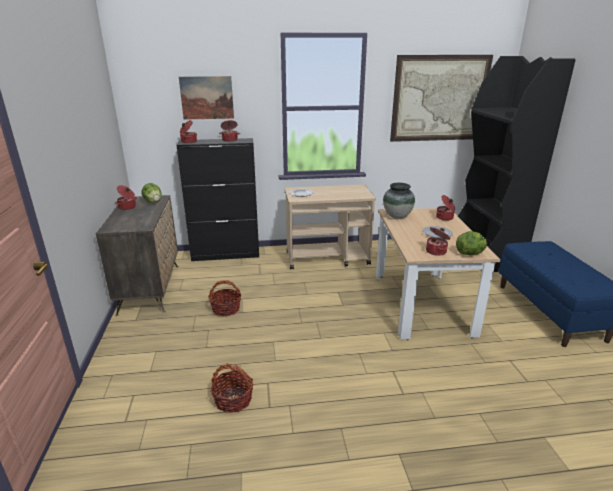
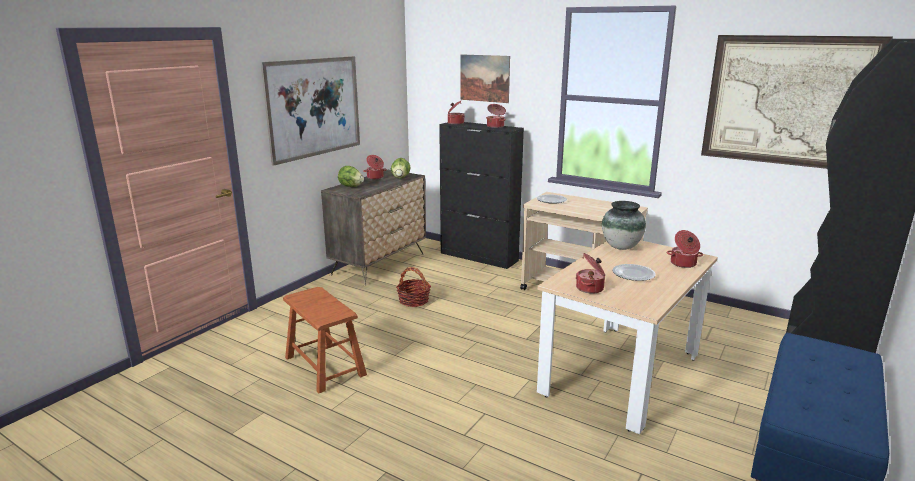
camera: 40 degrees right, 5 degrees down
(74, 146) = (314, 107): none -> picture
(233, 399) = (325, 366): basket -> brown stool
(470, 254) = (628, 303): lettuce -> lettuce (351, 186)

